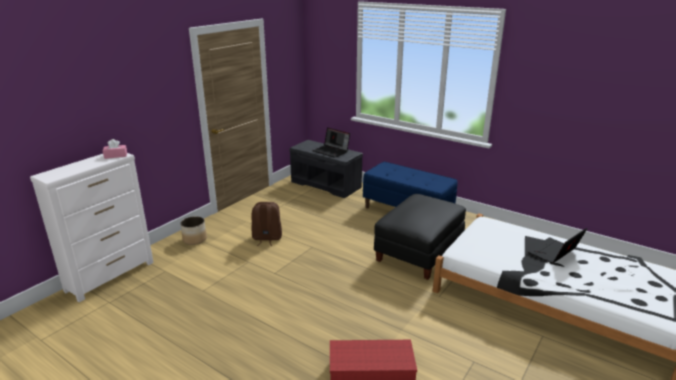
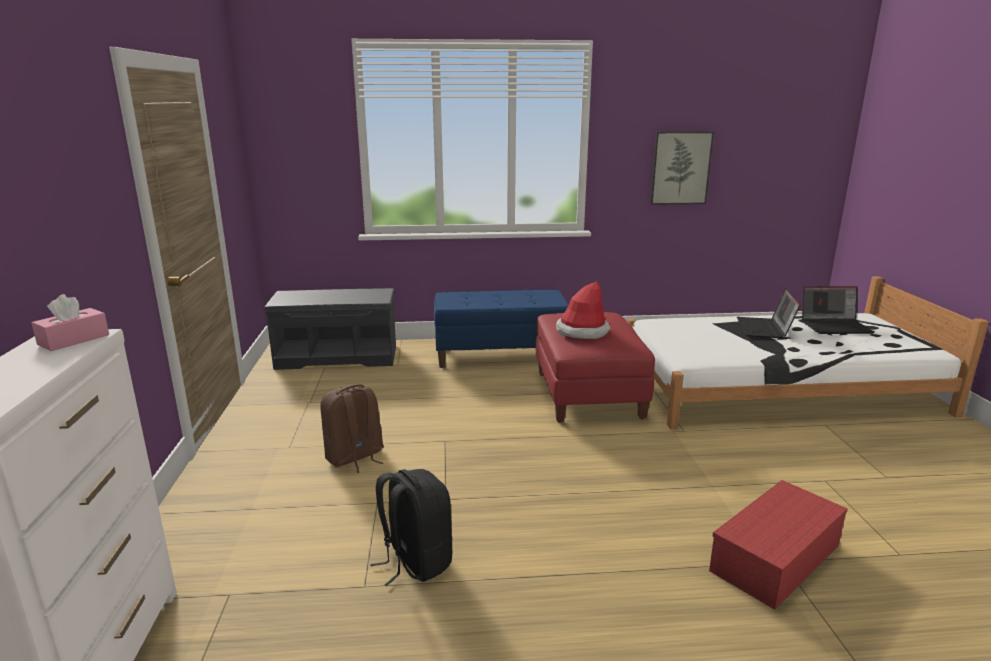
camera: 40 degrees left, 5 degrees down
(195, 239) = (214, 512): planter -> none
(229, 291) = (415, 561): none -> black backpack
(331, 151) = (345, 295): laptop -> laptop (835, 326)
(411, 211) = (582, 331): none -> hat
(419, 253) = (588, 395): black ottoman -> red ottoman
(567, 111) = (680, 168): none -> picture

